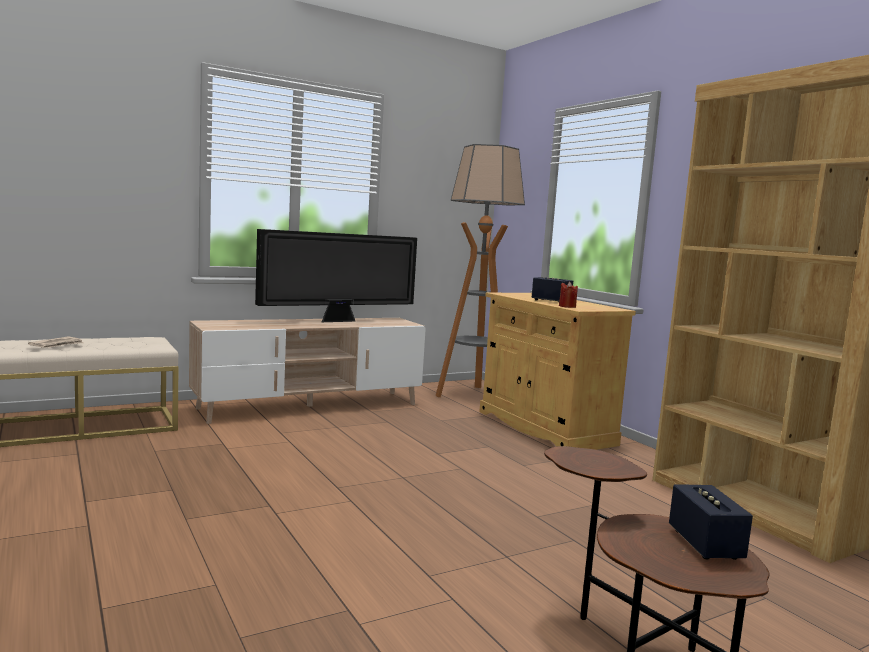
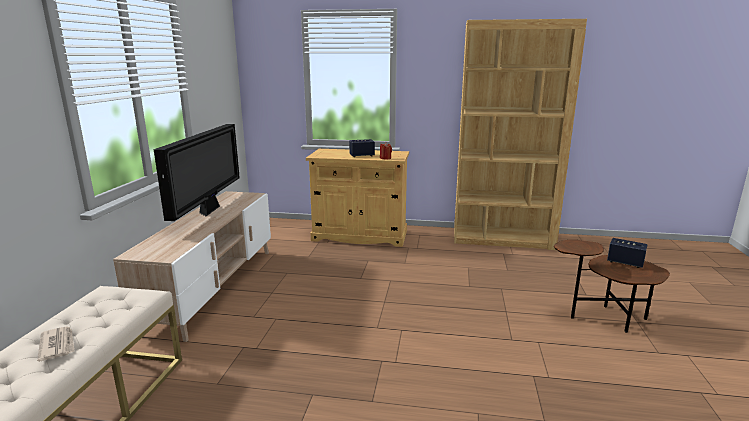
camera: 50 degrees left, 10 degrees up
(473, 395) = (279, 231): floor lamp -> none

